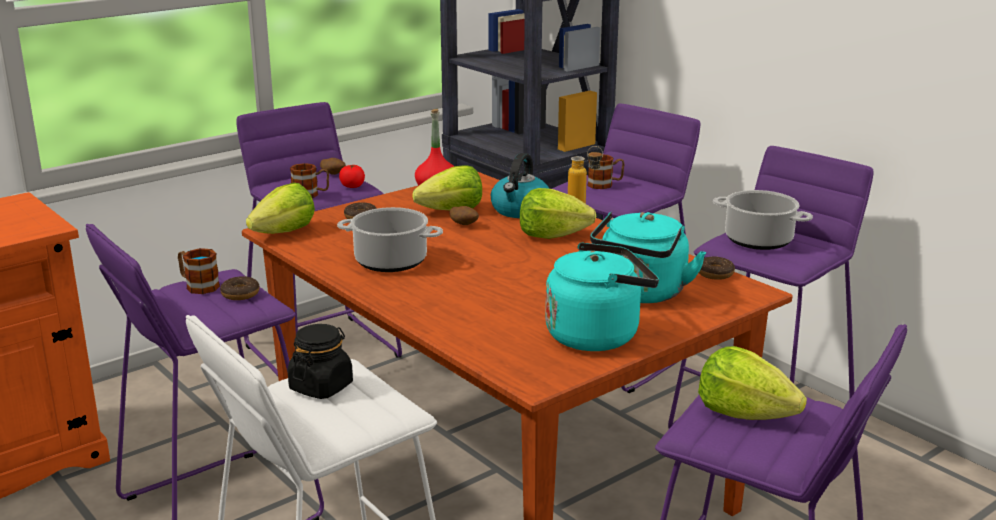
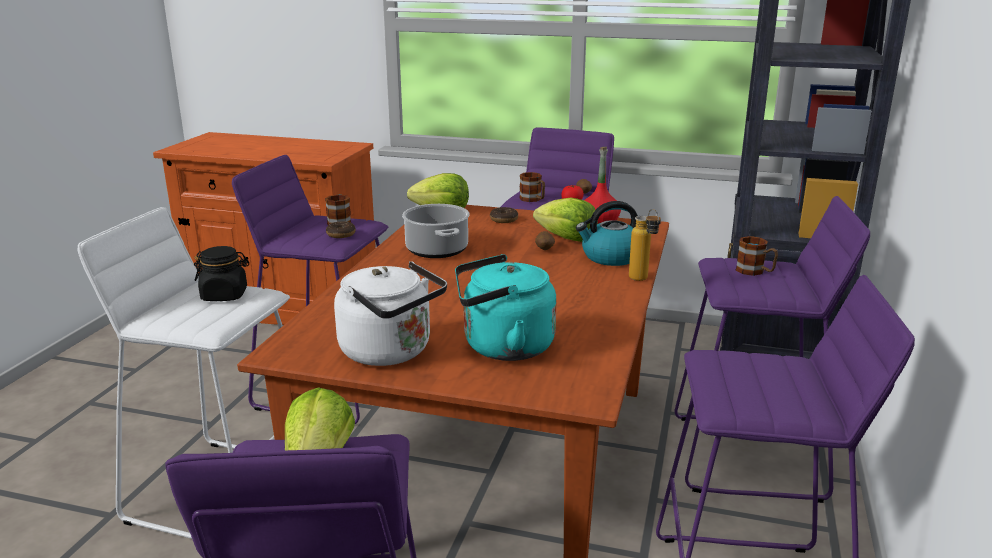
camera: 55 degrees right, 0 degrees up
(552, 235) = (577, 281): lettuce -> none
(597, 335) = (391, 352): turquoise kettle -> white kettle
(715, 274) = (602, 367): donut -> none
(757, 240) = (753, 371): cooking pot -> none

